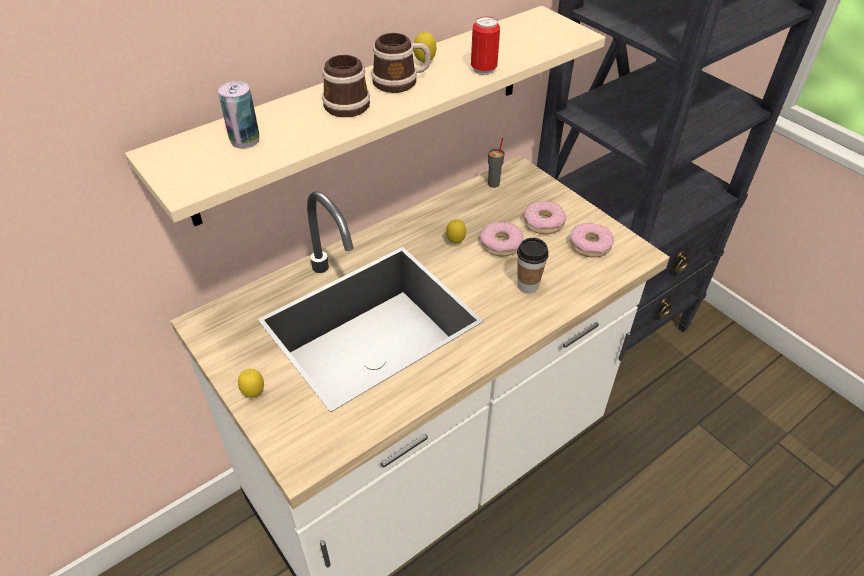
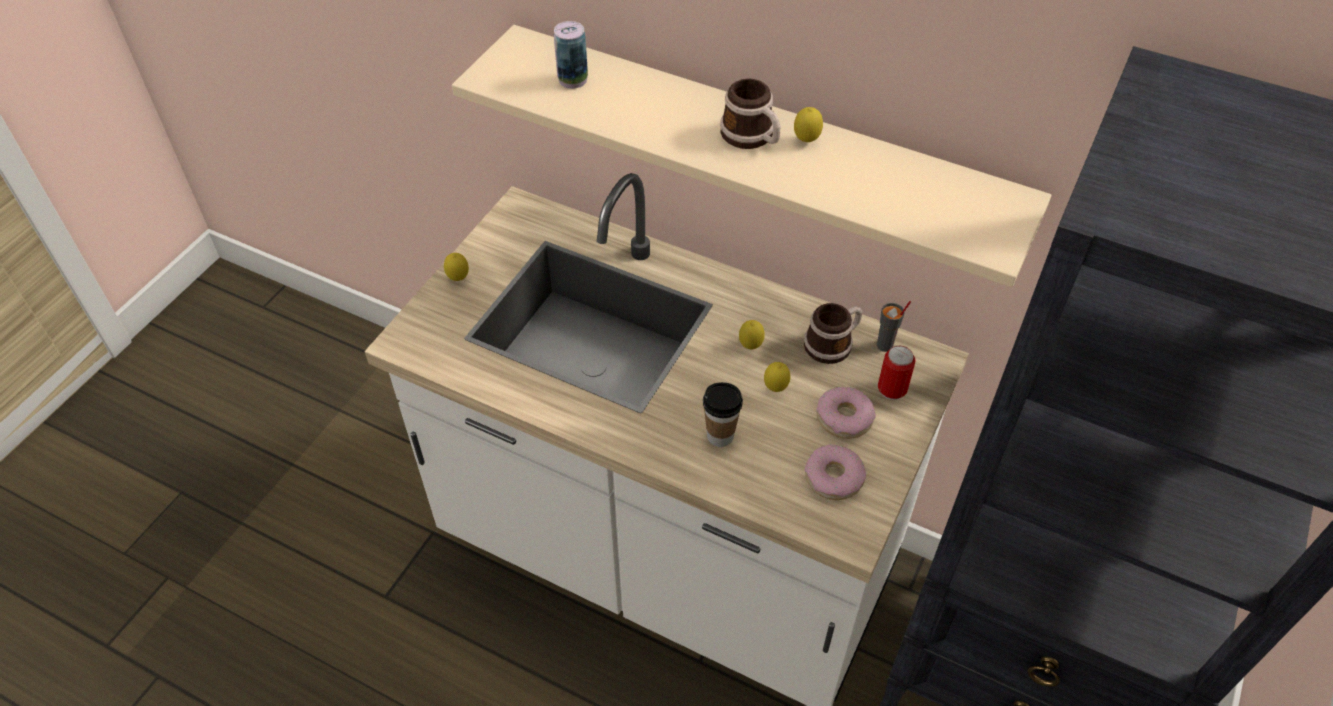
camera: 65 degrees right, 5 degrees up
(346, 102) = (682, 115): mug -> mug (833, 343)
(483, 69) = (829, 190): can -> can (891, 390)
(501, 244) = (775, 388): donut -> lemon

